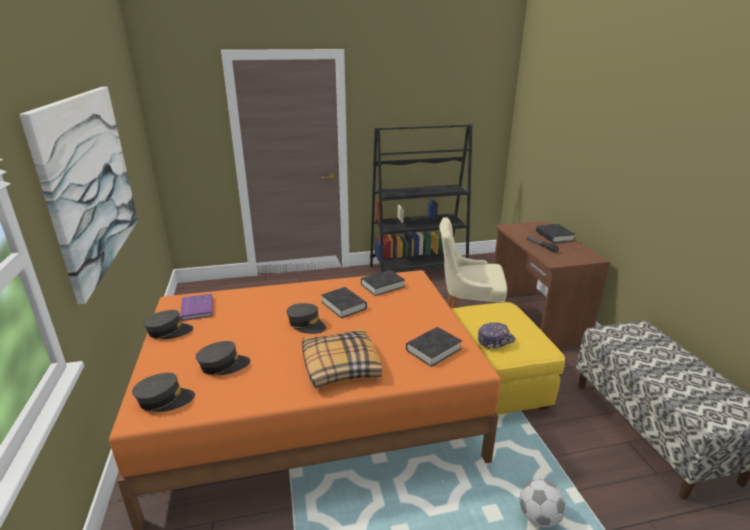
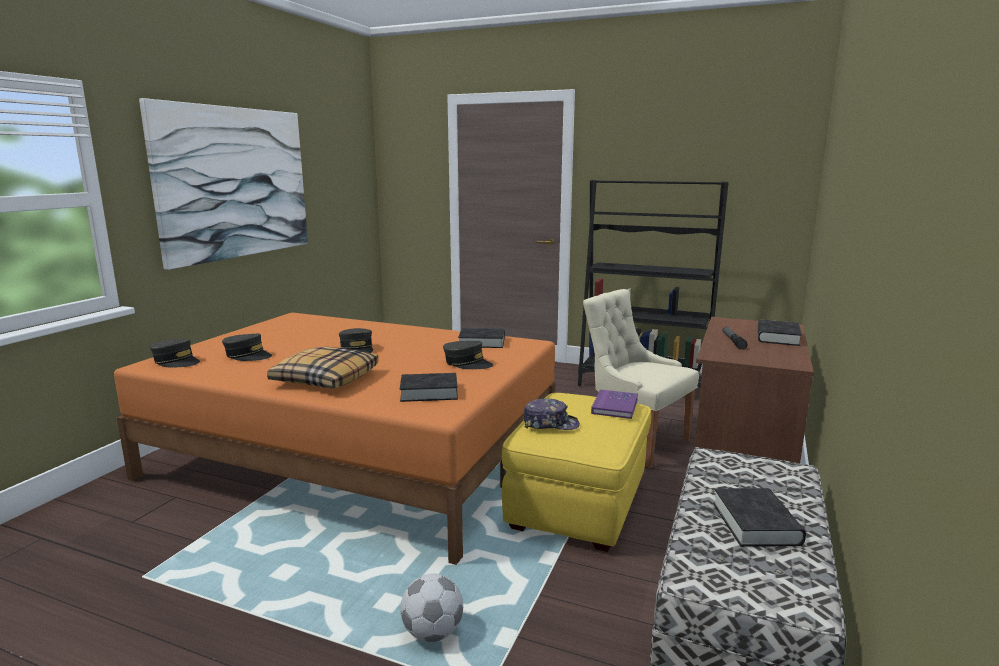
camera: 35 degrees right, 10 degrees down
(169, 331) = (254, 330): grey cap -> grey cap (467, 363)
(197, 308) = (299, 323): purple book -> purple book (615, 406)
(343, 305) = (414, 346): black book -> black book (756, 524)

